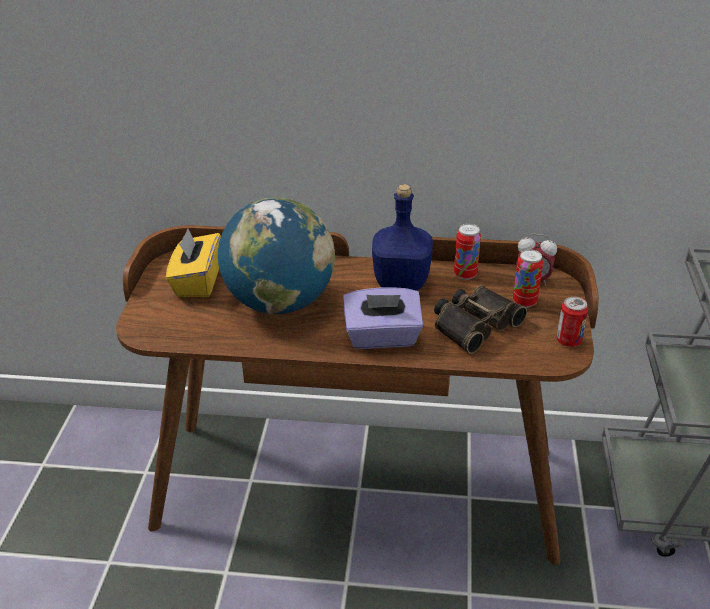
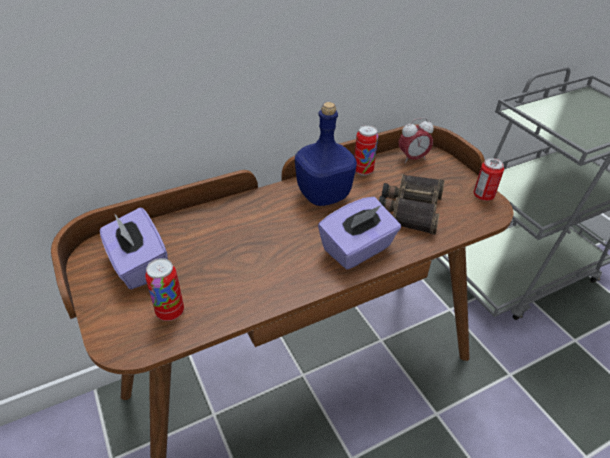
camera: 35 degrees left, 5 degrees up
(197, 281) = (138, 265): yellow tissue box -> purple tissue box
(280, 302) = (240, 254): globe -> none
(524, 302) = (424, 177): can -> can (170, 312)

